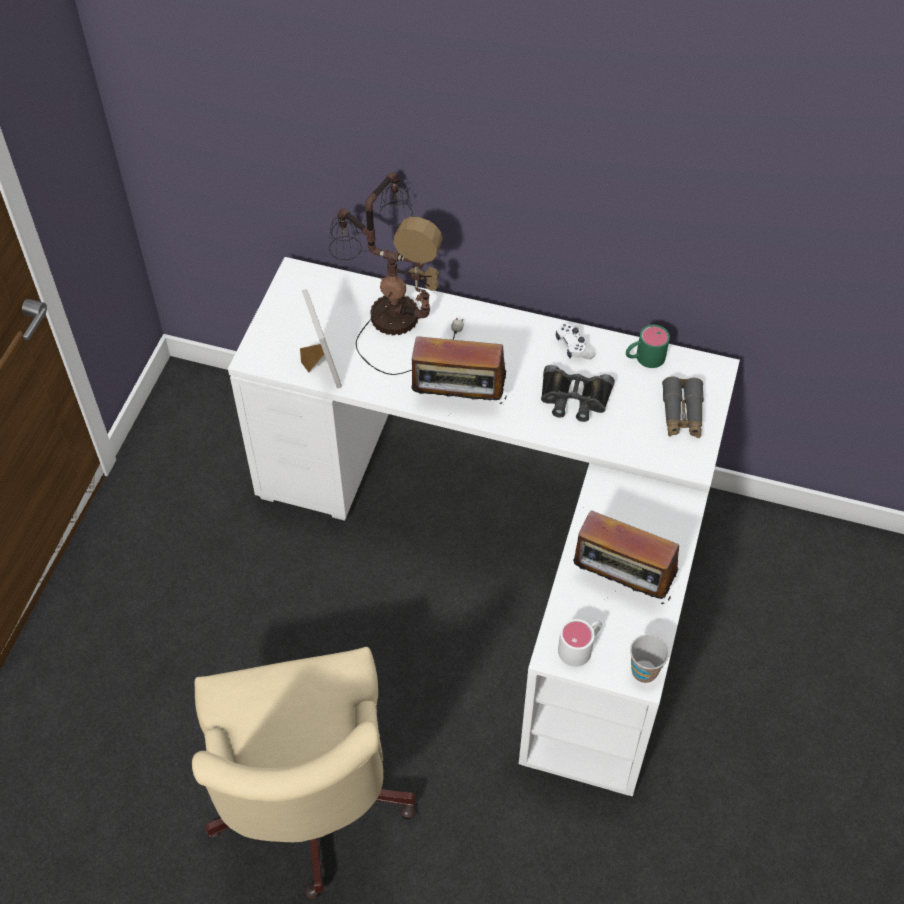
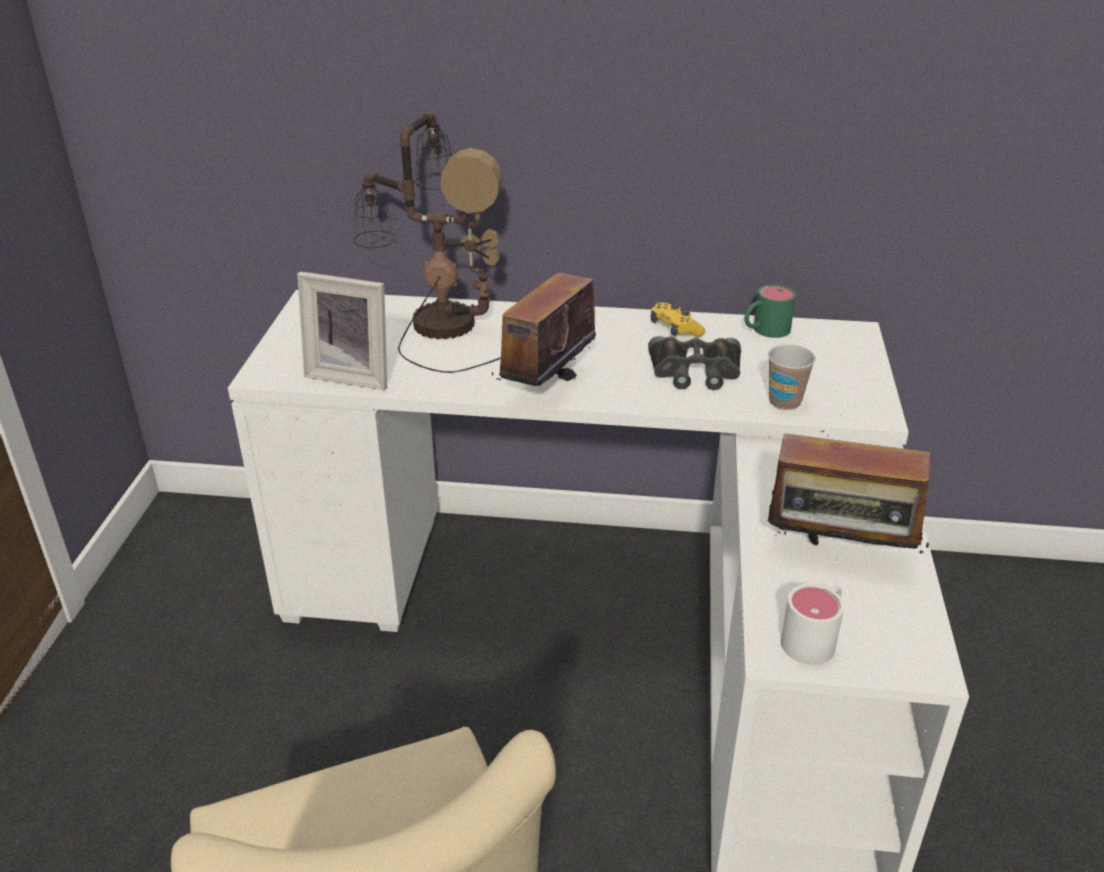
camera: 10 degrees left, 20 degrees down
(318, 366) = (352, 374): picture frame -> picture frame turned 135 degrees clockwise
(458, 400) = (546, 387): radio -> radio turned 120 degrees clockwise
(573, 346) = (675, 329): white game controller -> yellow game controller
(644, 671) = (924, 656): cup -> cup (784, 402)
(682, 414) = (836, 372): grey binoculars -> none

